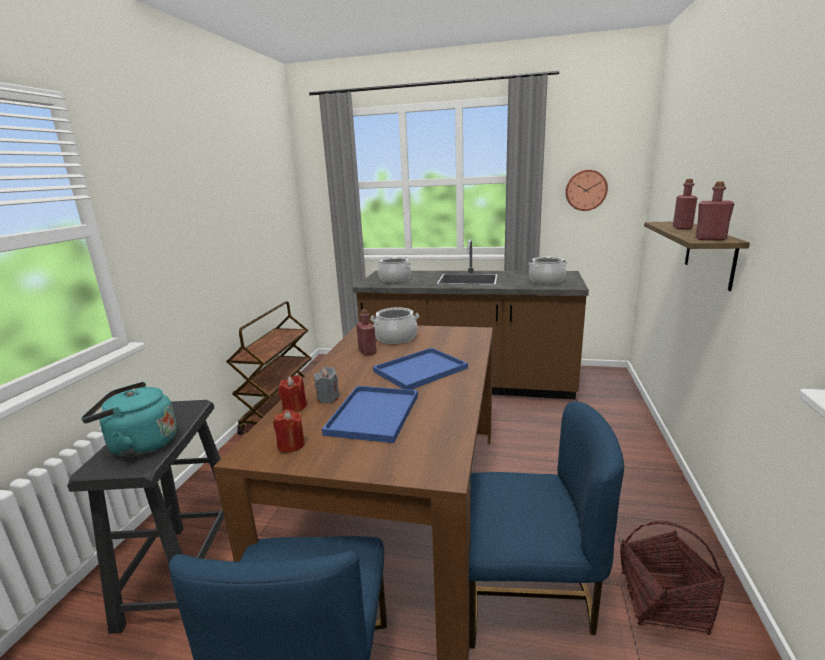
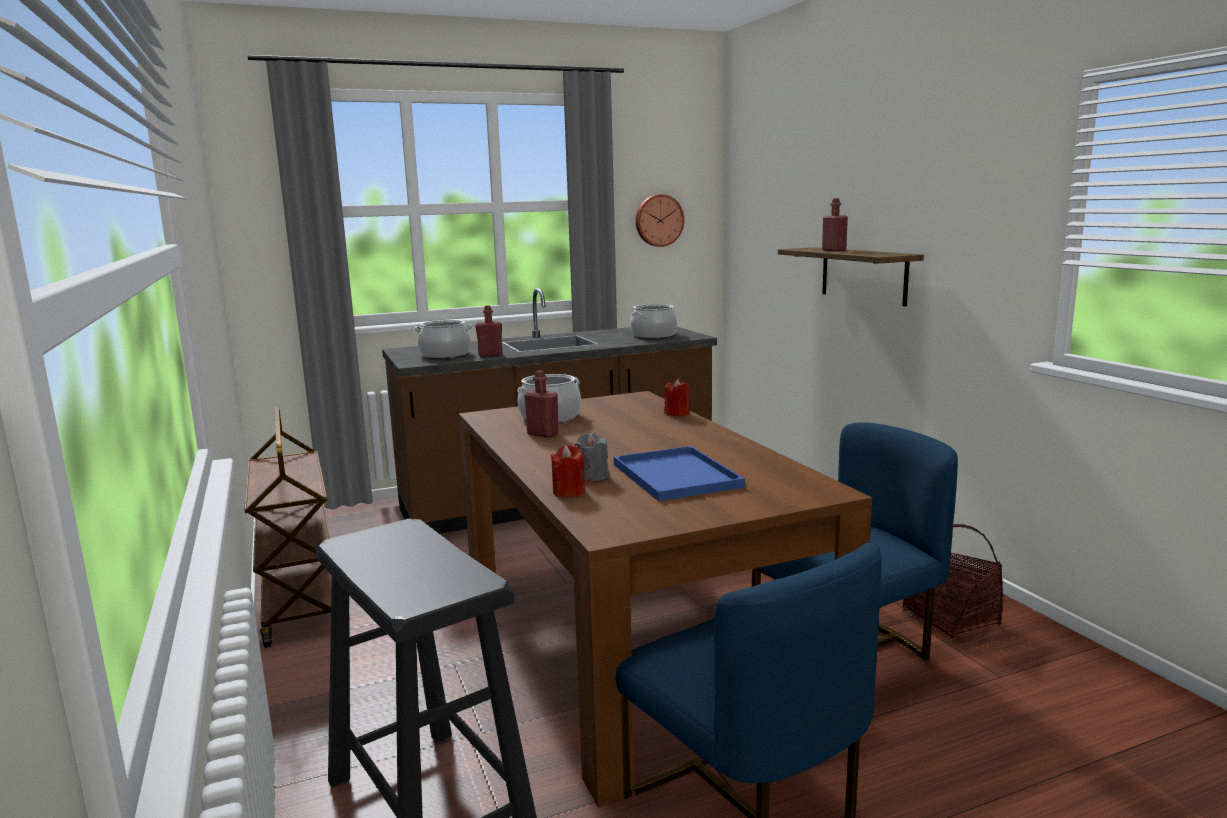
camera: 35 degrees left, 5 degrees down
(139, 445) = (423, 572): turquoise kettle -> none
(291, 445) = (641, 515): red candle -> red candle (677, 414)
(419, 370) = (647, 436): blue tray -> none
(710, 239) = (888, 254): red bottle -> red bottle (490, 355)

